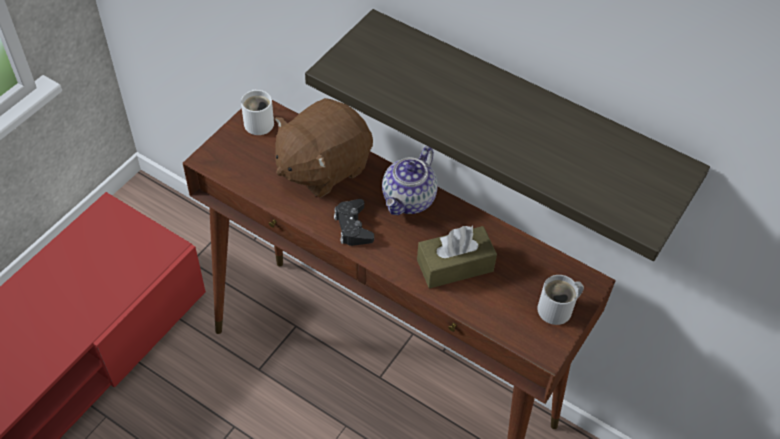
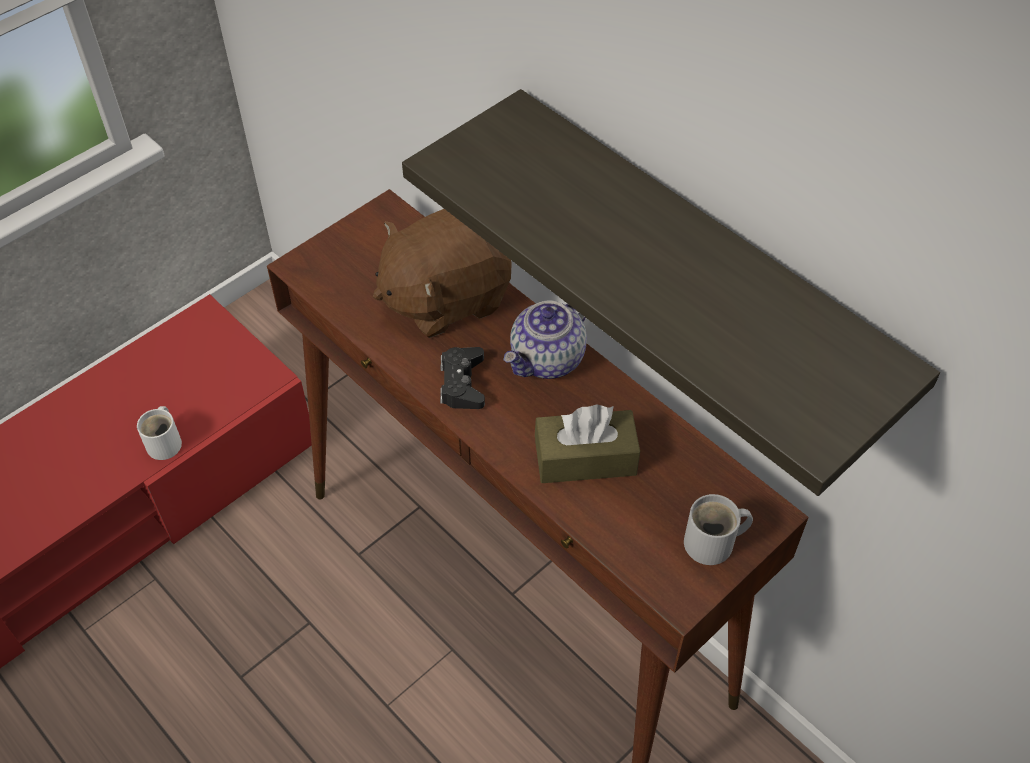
camera: 15 degrees right, 0 degrees up
(259, 121) = (380, 227): white mug -> white mug (166, 442)

